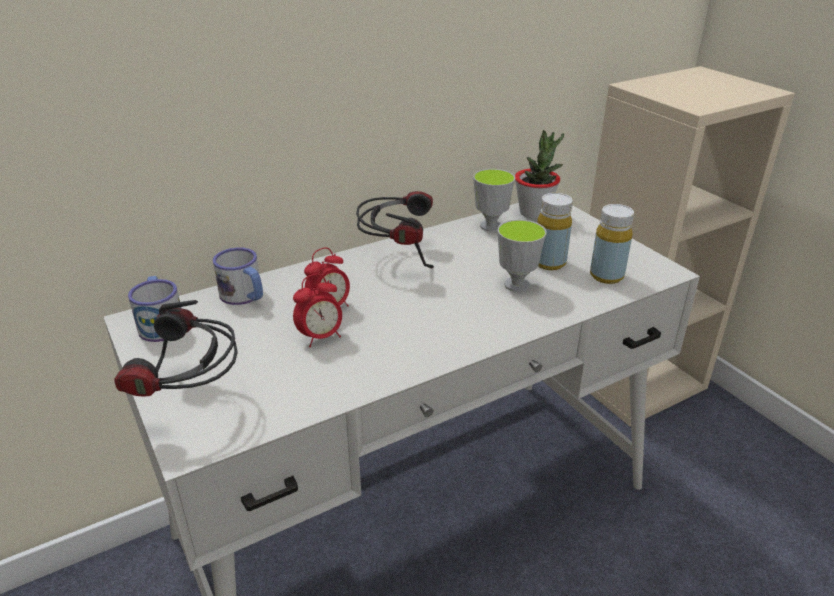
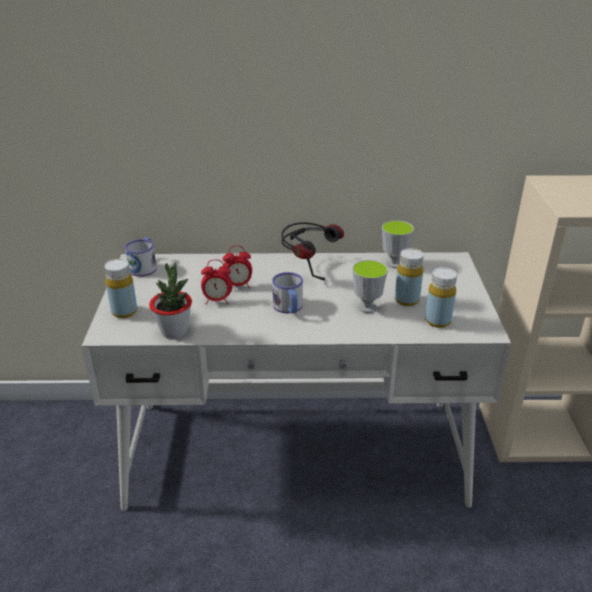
camera: 30 degrees right, 0 degrees up
(191, 400) = (124, 312): headphones -> yellow bottle
(245, 296) = (199, 264): mug -> mug (289, 308)
(534, 212) = (437, 262): potted plant -> potted plant (174, 331)

